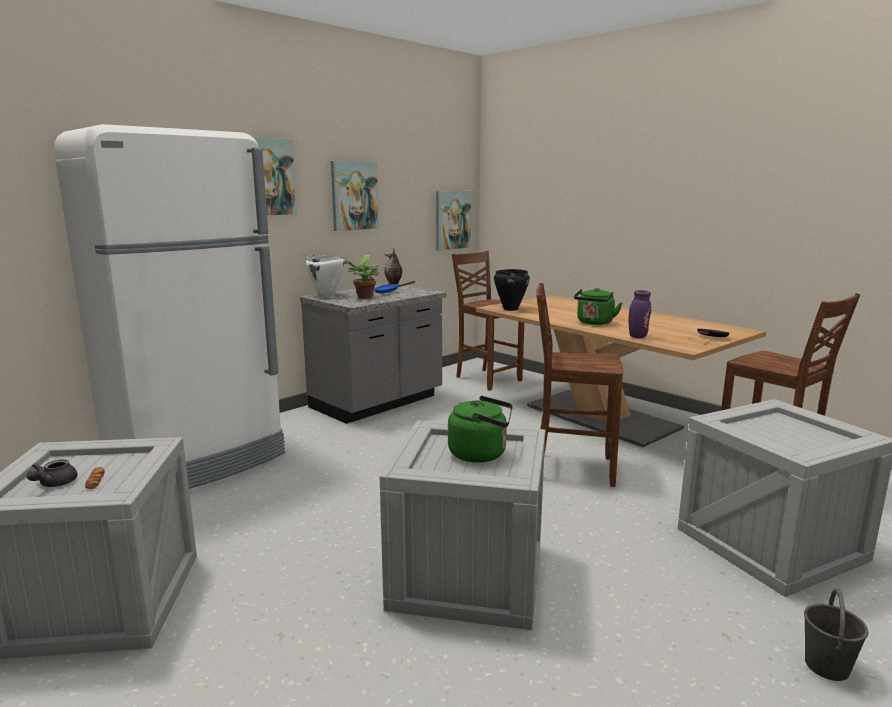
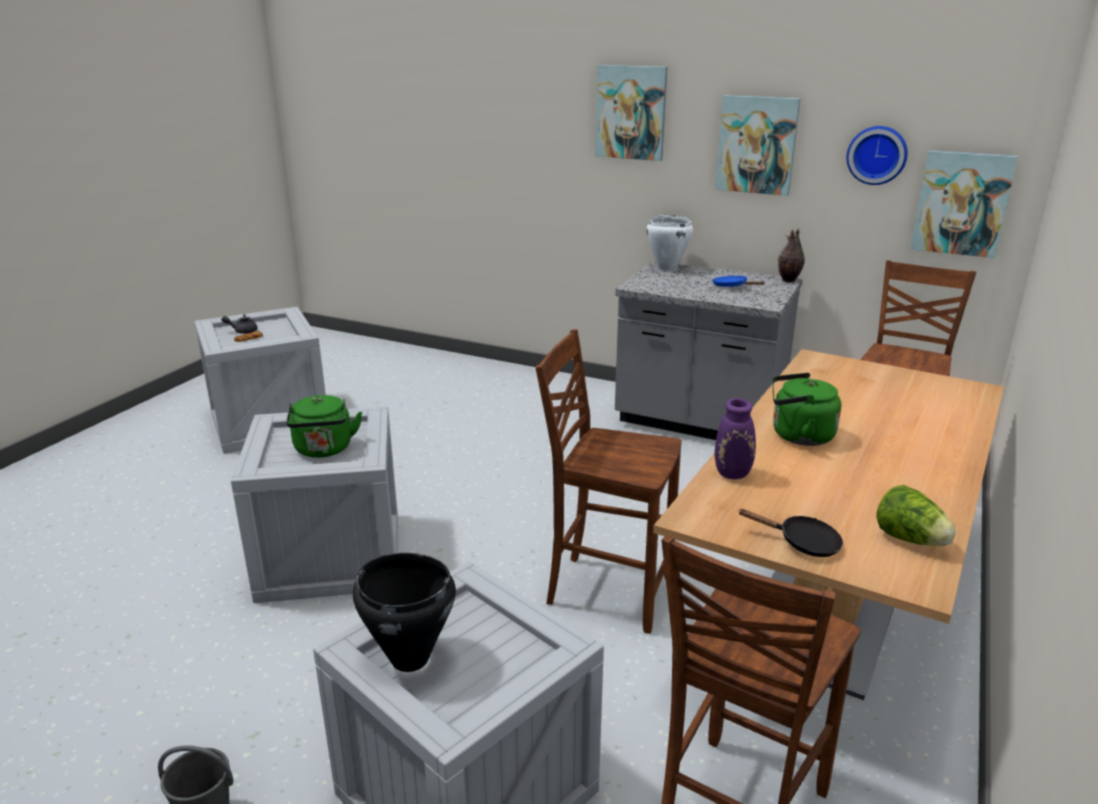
camera: 70 degrees right, 10 degrees up
(198, 460) = (483, 382): white fridge -> none
(364, 297) = (679, 283): potted plant -> none
(415, 196) = (877, 155): none -> wall clock
(510, 309) = (820, 370): black cooking pot -> black cooking pot (409, 658)
(571, 468) = (607, 590): brown chair -> brown chair turned 60 degrees counterclockwise
(705, 326) = (910, 539): none -> lettuce

